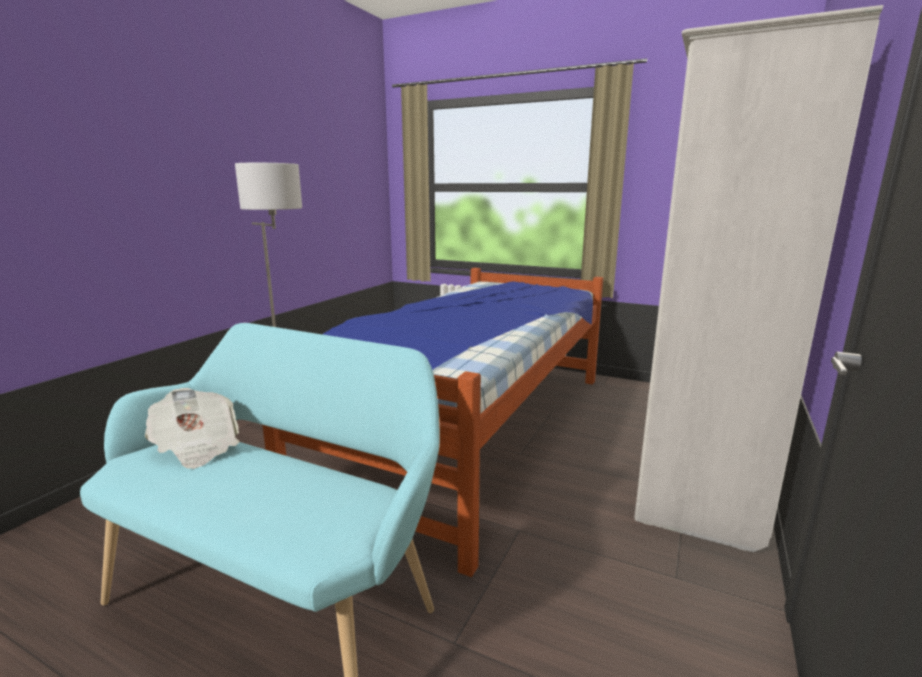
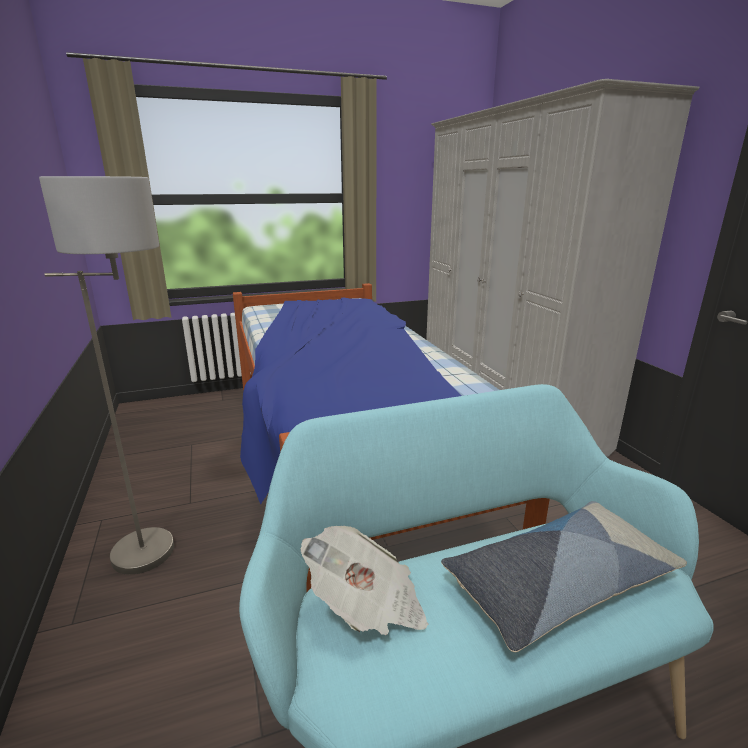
camera: 45 degrees left, 5 degrees up
(283, 498) = (558, 583): none -> pillow

